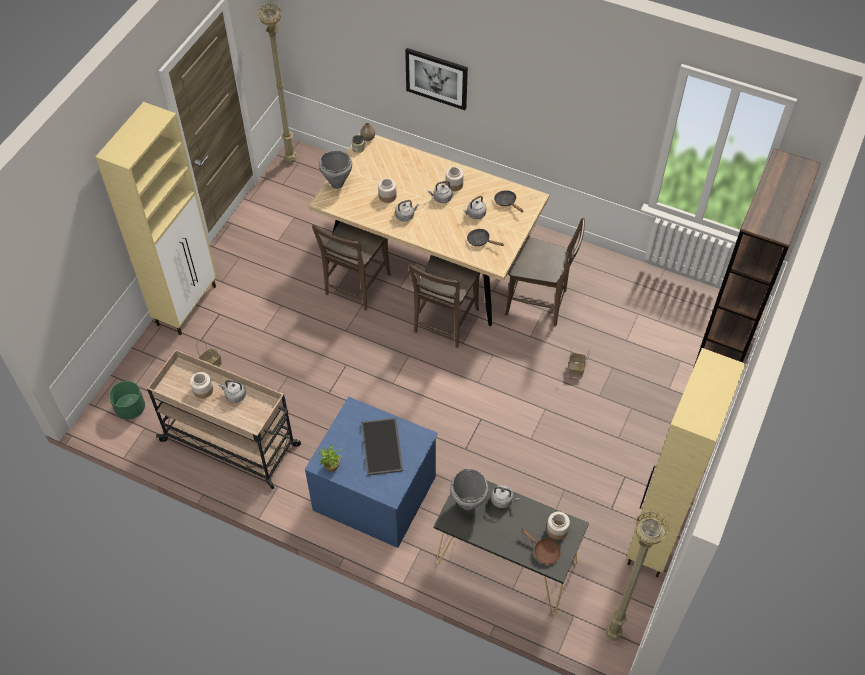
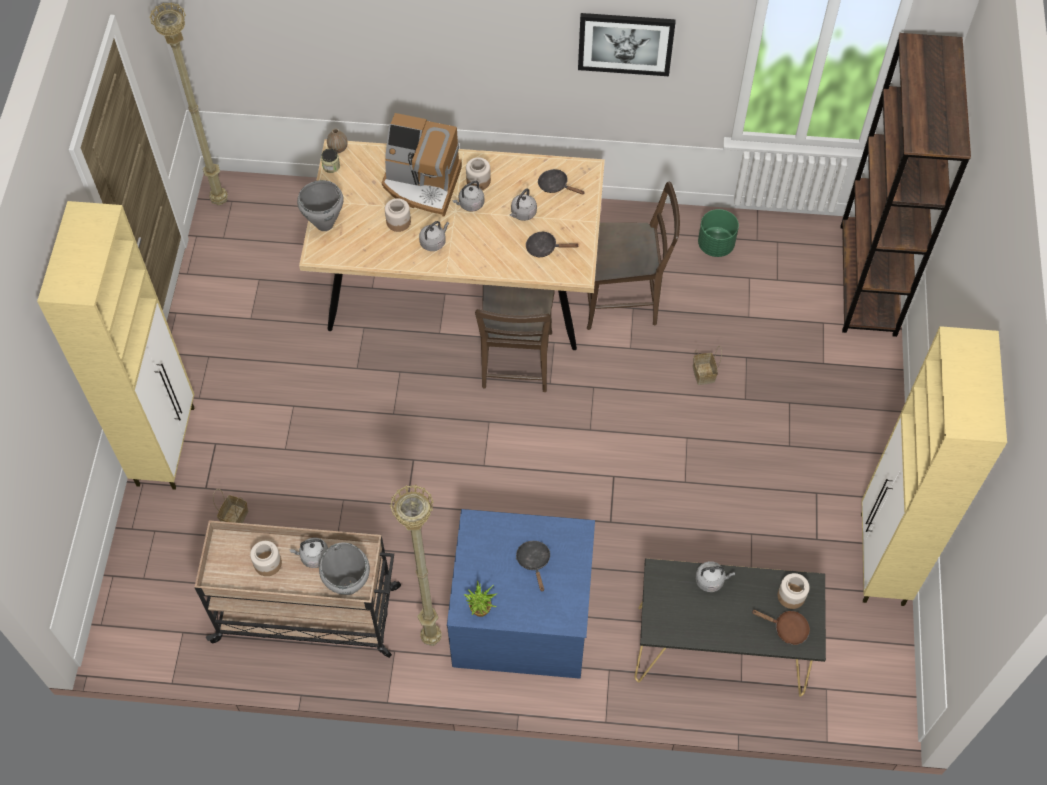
camera: 20 degrees left, 5 degrees up
(130, 408) = (151, 612): green planter -> green planter (715, 245)
(355, 287) = (381, 350): brown chair -> none
(383, 447) = (534, 562): tray -> black frying pan
(414, 176) = (422, 184): none -> coffee machine
(437, 78) = (418, 46): picture -> picture (625, 43)
(468, 503) = (671, 599): grey cooking pot -> grey cooking pot (349, 585)
(612, 633) = (880, 693): beige floor lamp -> beige floor lamp (430, 637)

